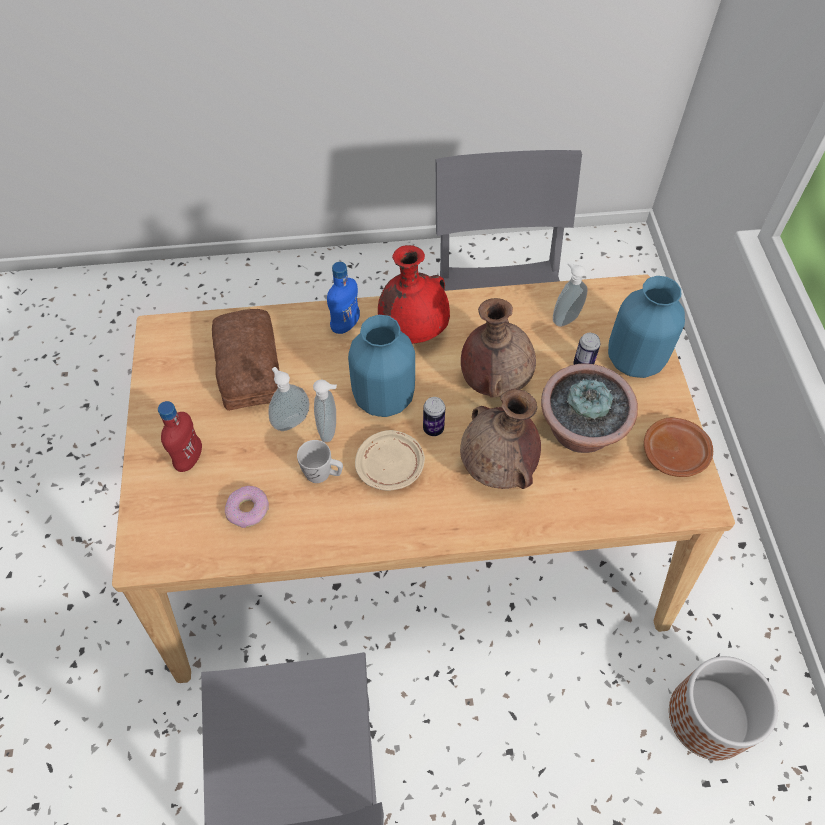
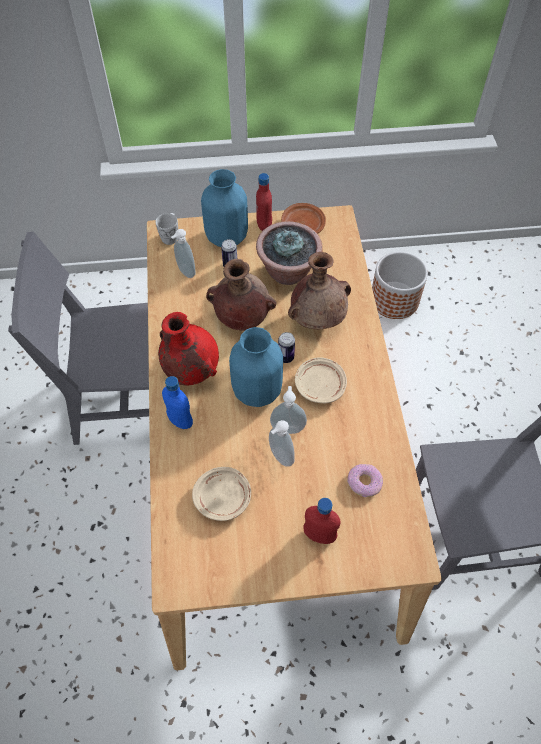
camera: 90 degrees left, 0 degrees up
(247, 368) = (223, 497): bread -> beige plate
(323, 474) = (329, 430): white mug -> white mug (170, 236)
(666, 404) = (264, 224): none -> red bottle

